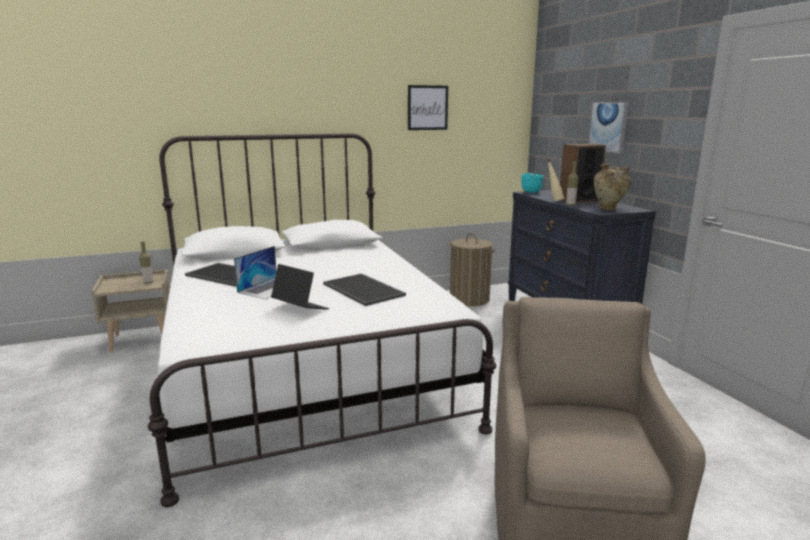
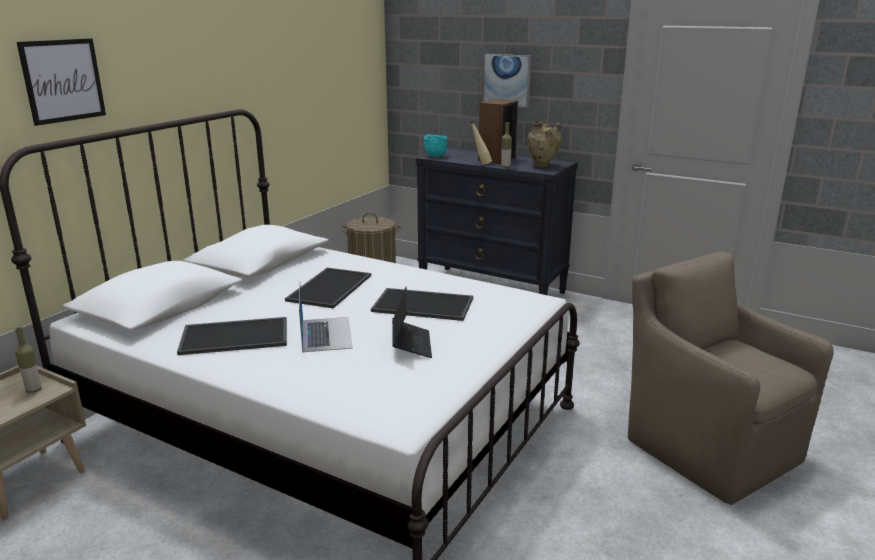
camera: 40 degrees left, 5 degrees up
(300, 308) = (411, 344): laptop -> laptop turned 90 degrees clockwise
(333, 265) = (329, 287): none -> tray
(427, 107) = (300, 65): picture -> picture (63, 80)

